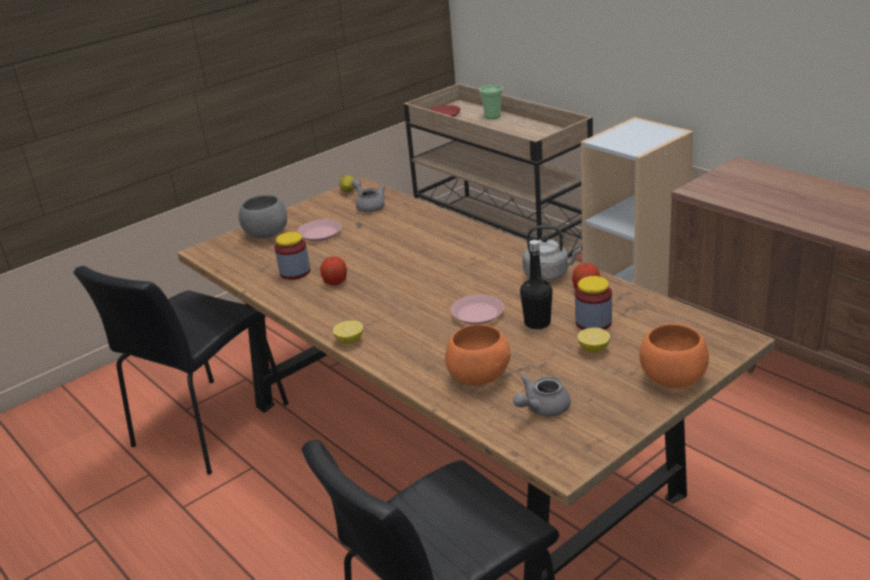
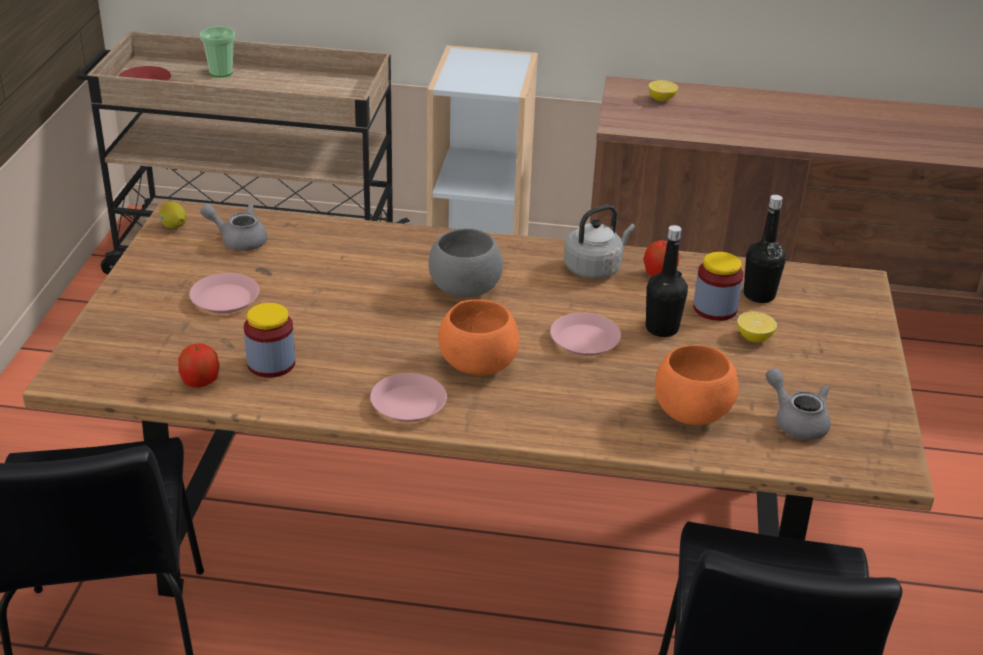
camera: 45 degrees left, 5 degrees up
(267, 234) = (140, 323): grey bowl -> grey bowl (464, 289)
(330, 315) = (409, 403): none -> pink plate
(335, 283) = (351, 359): apple -> apple (200, 382)
(350, 340) = (484, 426): lemon -> lemon (661, 99)
(542, 409) = (796, 421): grey teapot -> grey teapot turned 135 degrees clockwise
(640, 324) = (759, 295): none -> black bottle
(673, 379) = (863, 343): orange bowl -> orange bowl (478, 365)

